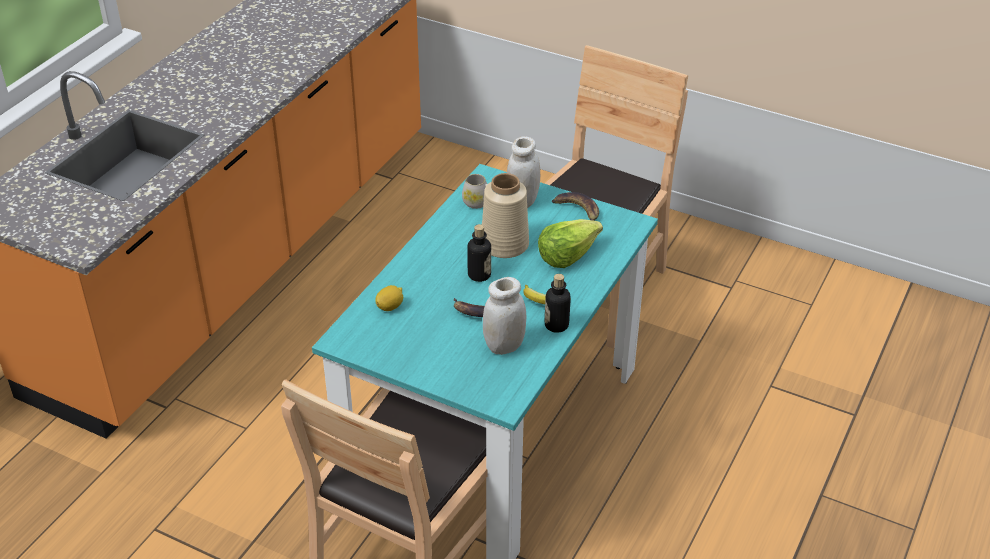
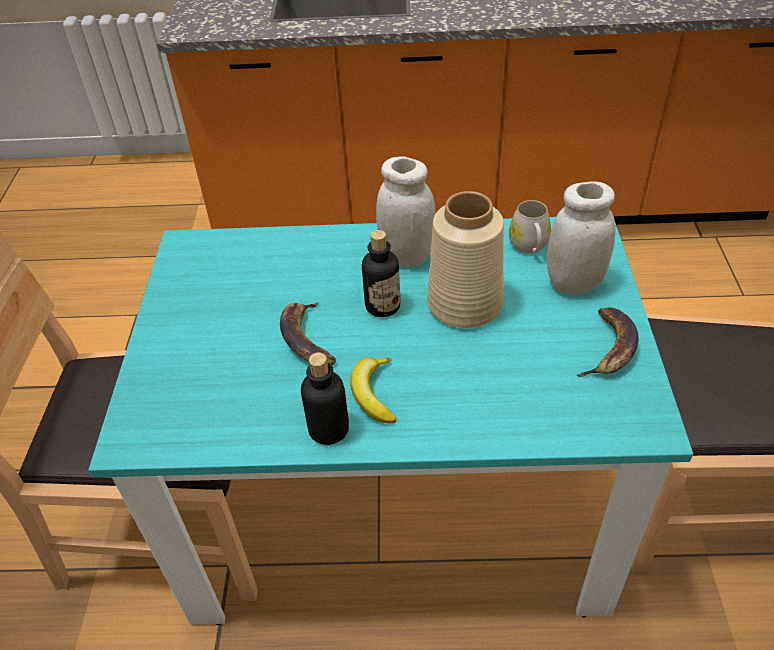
camera: 65 degrees right, 5 degrees up
(390, 306) = (267, 257): lemon -> none
(504, 346) = (250, 390): white jar -> white jar (406, 256)
(567, 255) = (497, 377): lettuce -> none

